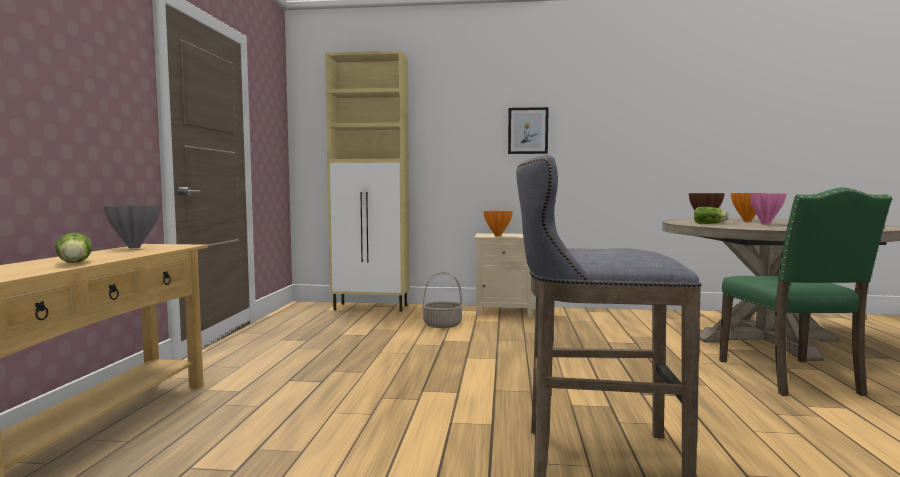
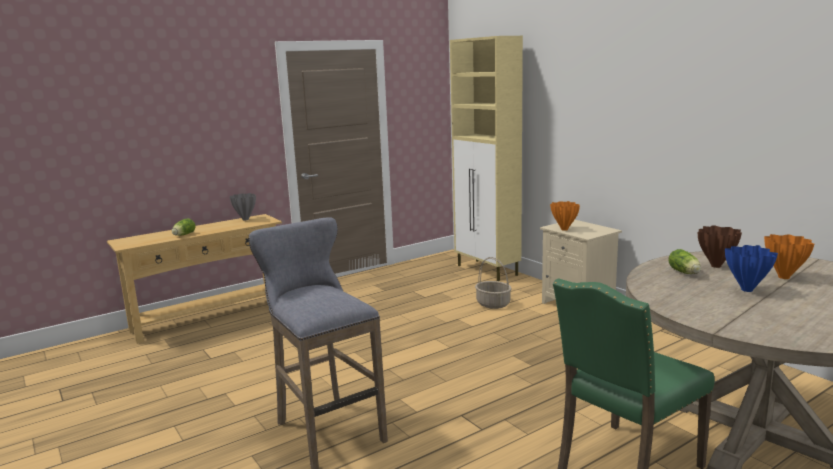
camera: 50 degrees right, 10 degrees up
(528, 131) = (624, 113): picture -> none
(765, 224) = (746, 290): pink vase -> blue vase

